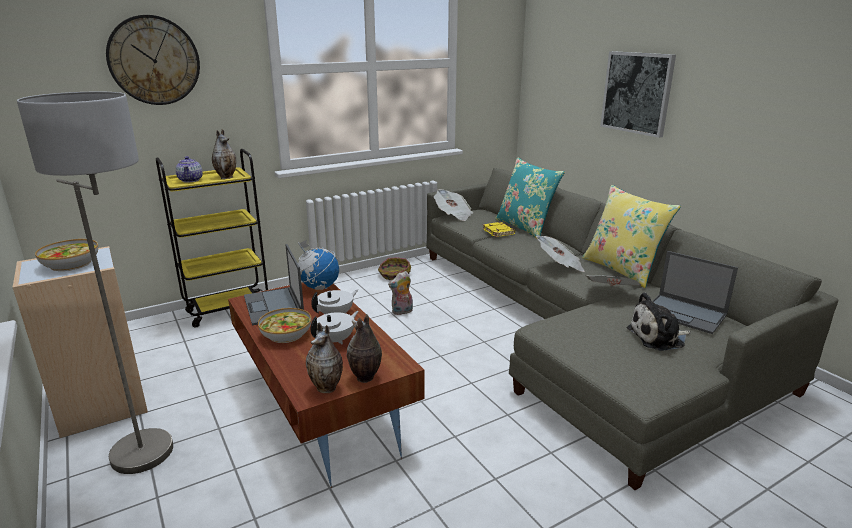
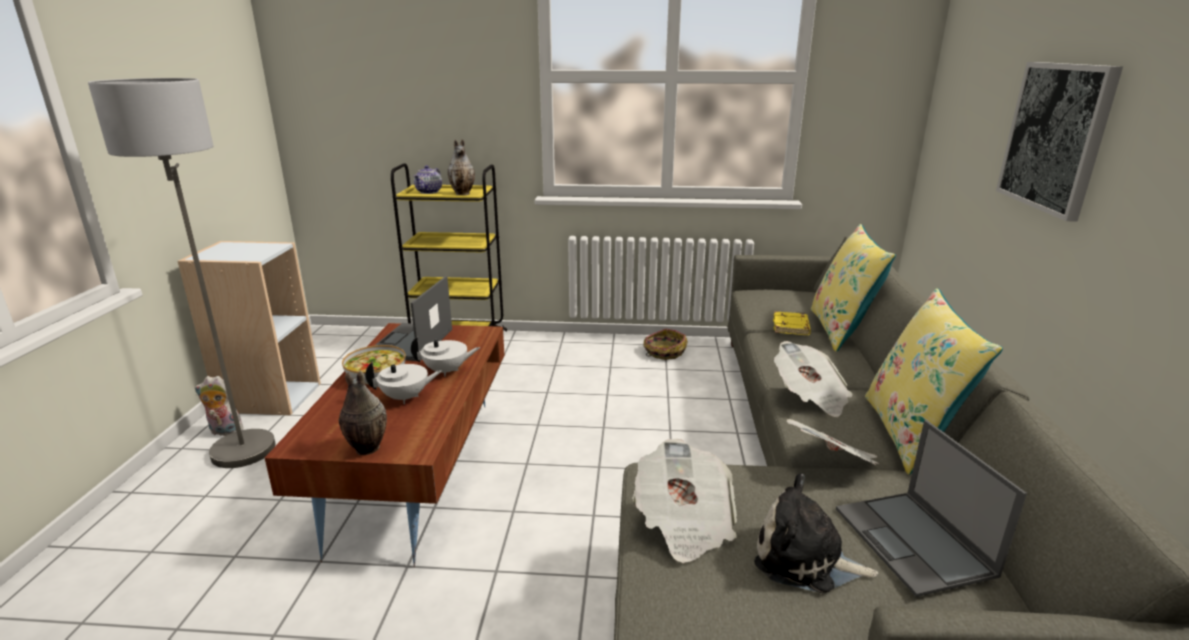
camera: 35 degrees right, 0 degrees up
(70, 264) = (242, 251): bowl -> none
(154, 60) = (415, 60): wall clock -> none
(319, 287) = (477, 335): globe -> none
(327, 388) = (321, 445): vase -> none
(402, 312) = (620, 398): plush toy -> plush toy (224, 431)
(453, 215) = (759, 291): newspaper -> newspaper (684, 523)
(525, 227) = (841, 330): turquoise pillow -> yellow pillow

